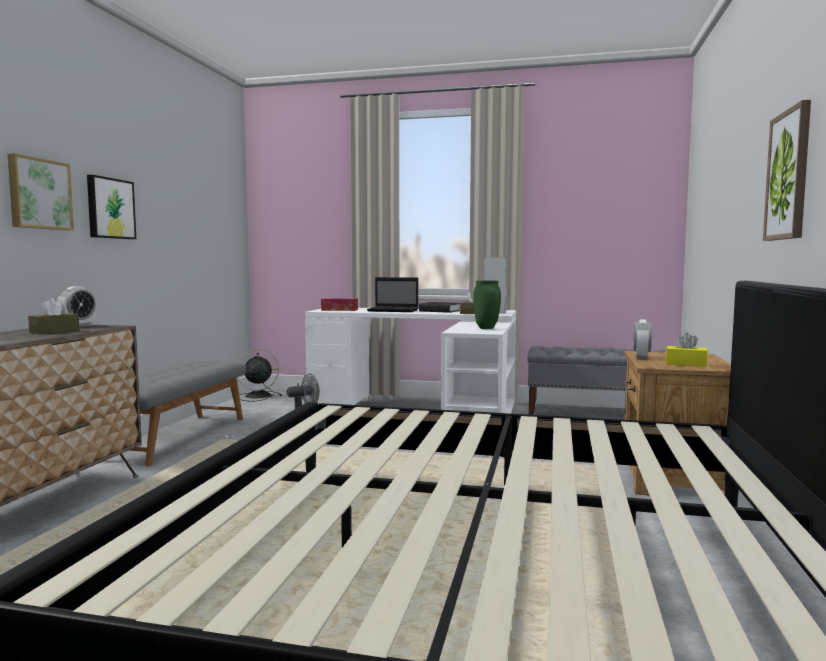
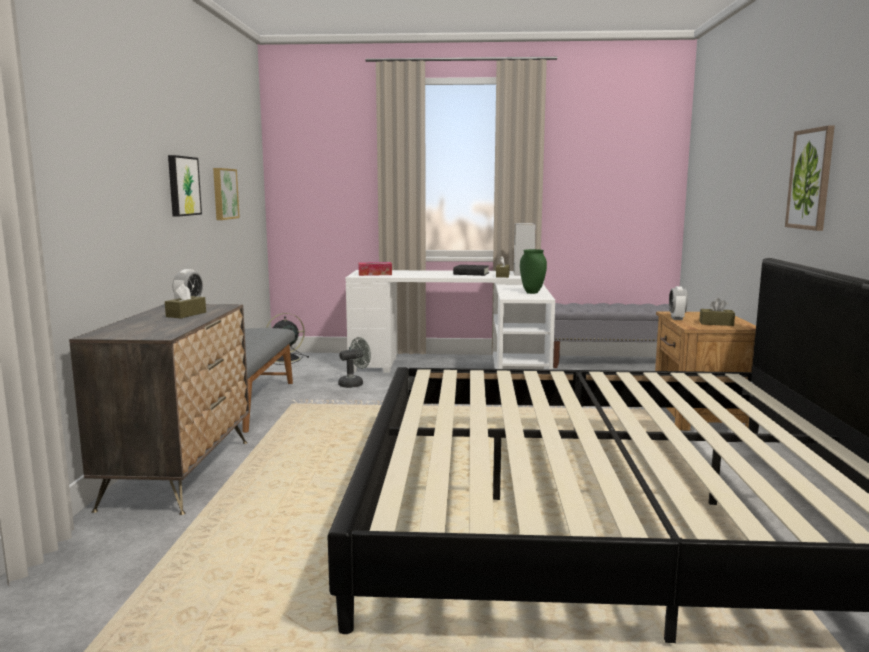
camera: 10 degrees left, 5 degrees up
(39, 194) = (141, 179): picture -> picture (223, 194)
(394, 310) = (428, 274): laptop -> none
(686, 364) = (716, 323): yellow tissue box -> brown tissue box

